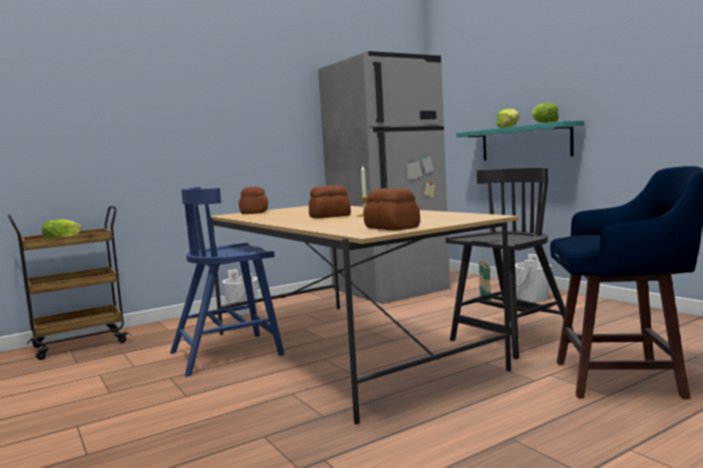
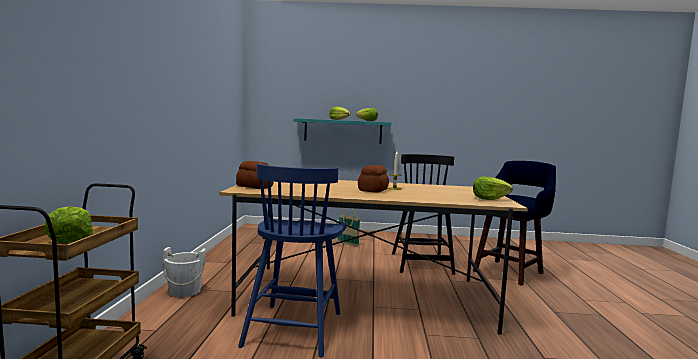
camera: 55 degrees left, 0 degrees up
(390, 288) = (260, 245): grey fridge -> none
(392, 228) = (489, 199): bread -> lettuce
(533, 298) = (366, 237): white bucket -> none

